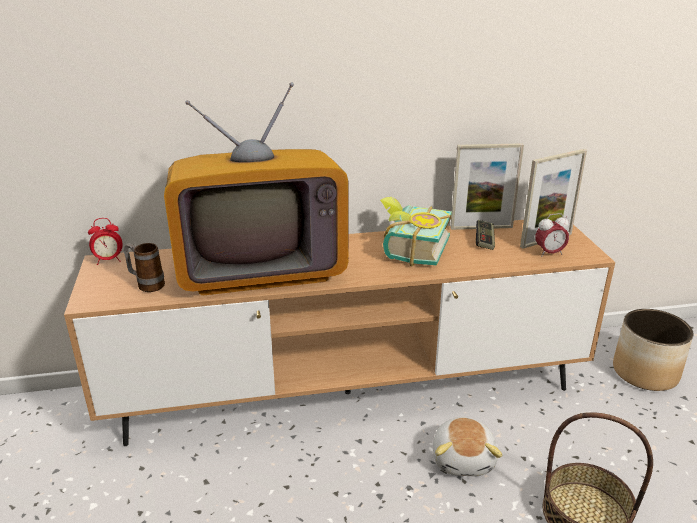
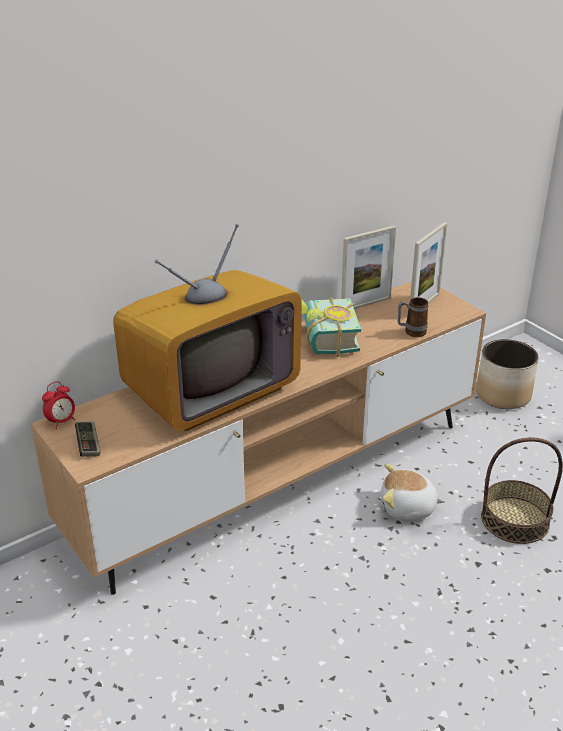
camera: 25 degrees left, 5 degrees up
(147, 285) = (125, 435): mug -> mug (411, 332)
(464, 459) = (407, 508): plush toy -> plush toy turned 120 degrees clockwise
(484, 241) = (377, 317): game controller -> game controller (88, 445)
(549, 253) = (434, 317): alarm clock -> none

